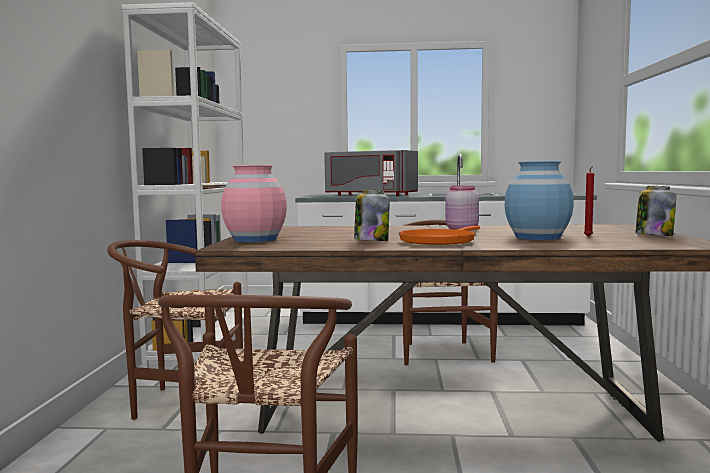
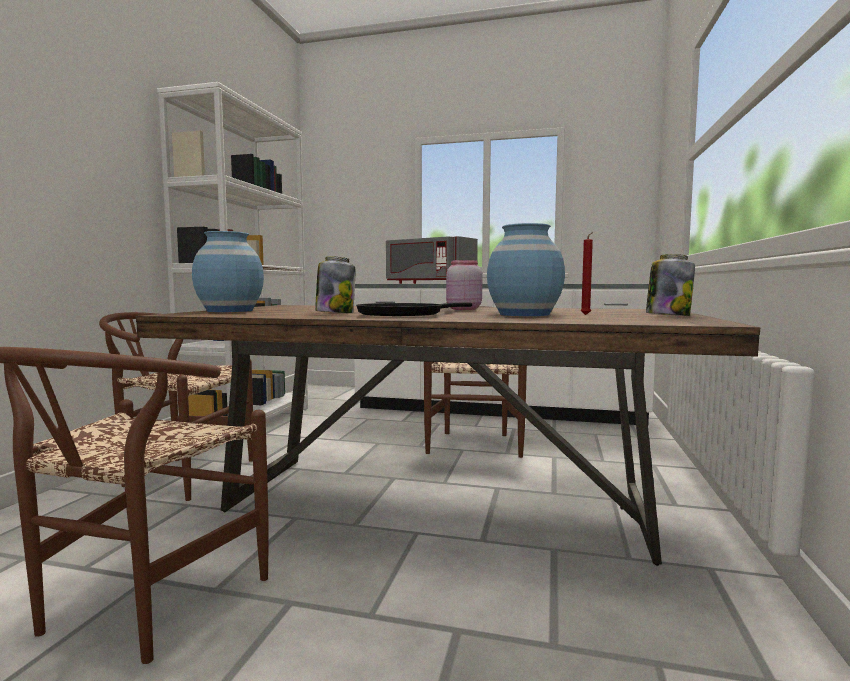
camera: 10 degrees right, 0 degrees up
(255, 239) = (230, 311): pink vase -> blue vase
(439, 241) = (404, 314): orange frying pan -> black frying pan

